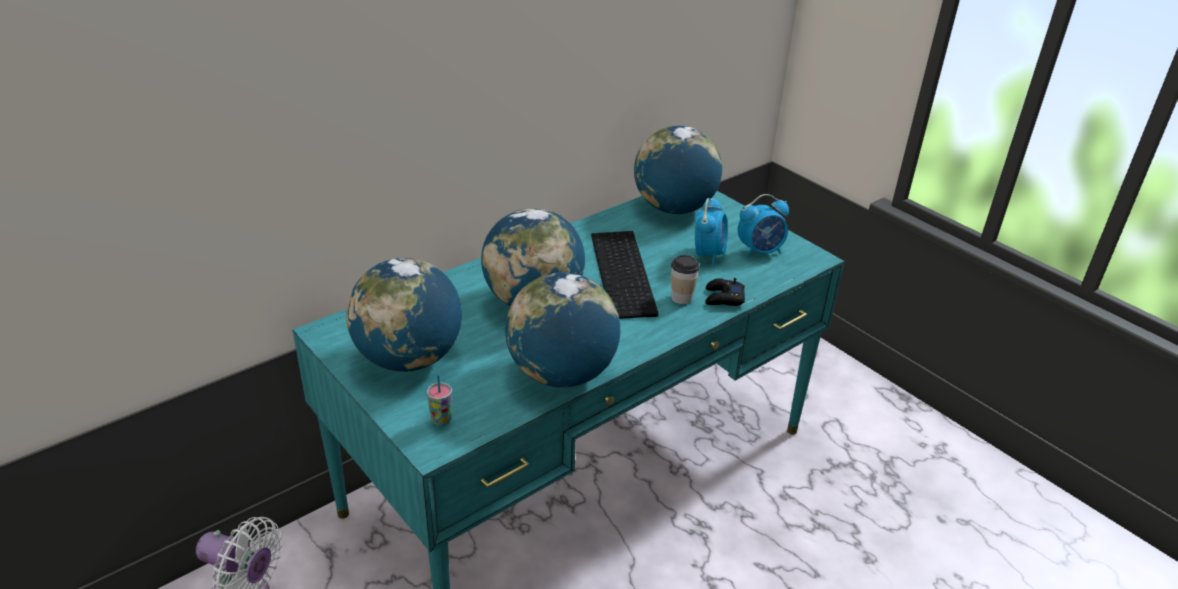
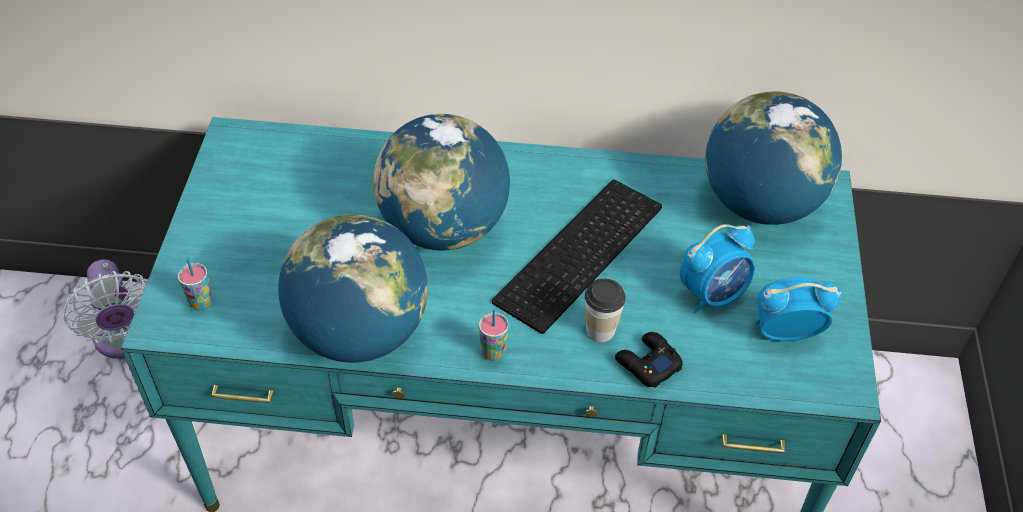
camera: 45 degrees right, 15 degrees up
(409, 359) = (258, 216): globe -> none
(646, 338) = (493, 352): none -> cup
(760, 251) = (784, 332): alarm clock -> alarm clock turned 150 degrees clockwise

